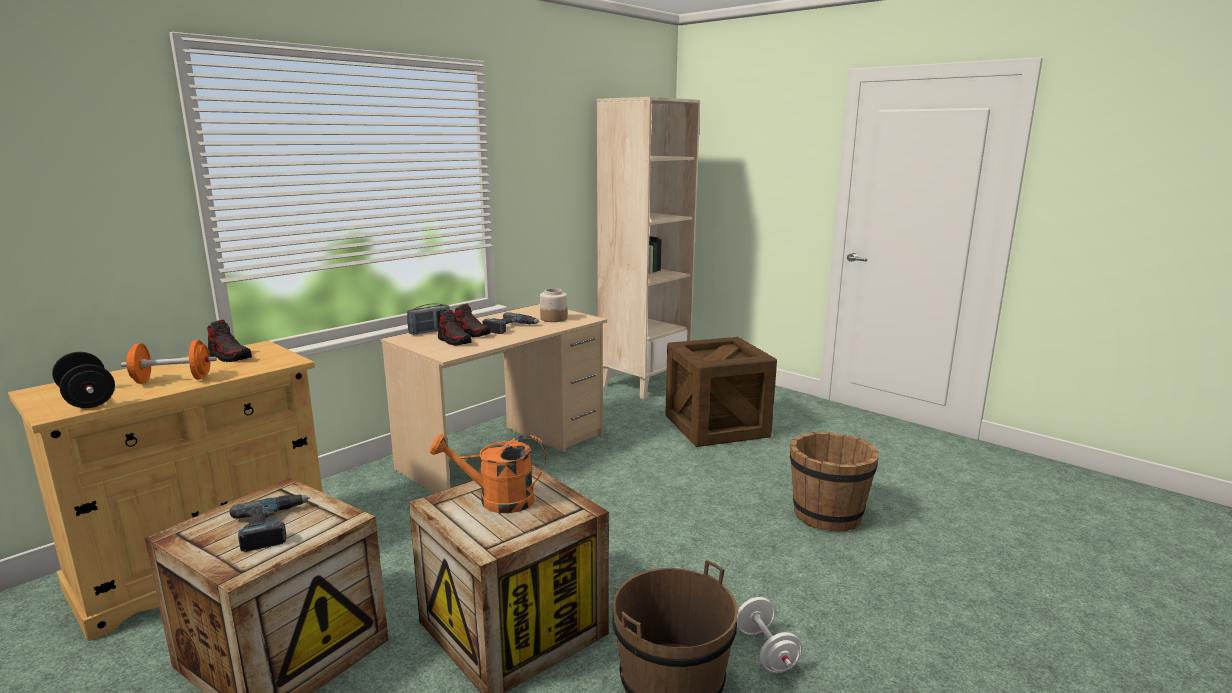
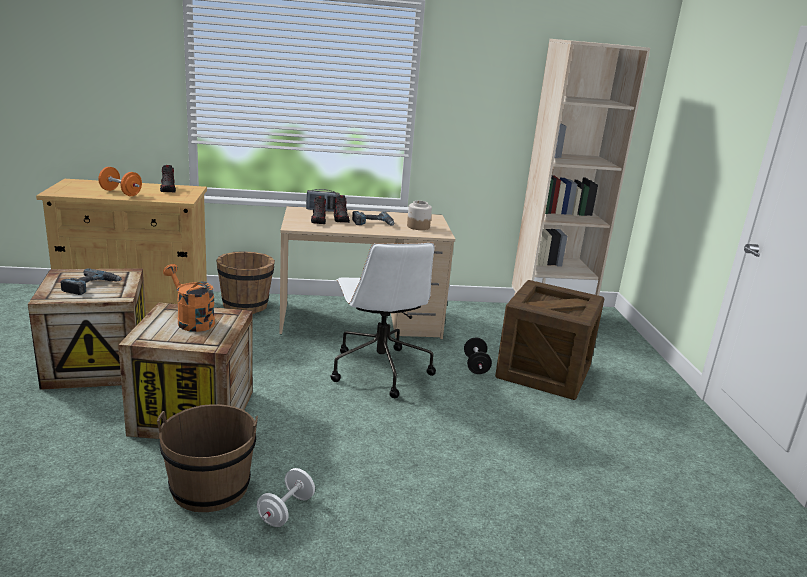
camera: 40 degrees right, 5 degrees up
(87, 399) = (76, 190): black dumbbell -> black dumbbell (476, 366)
(602, 486) = (379, 370): none -> white office chair
(827, 515) = (500, 471): brown bucket -> brown bucket (246, 306)

